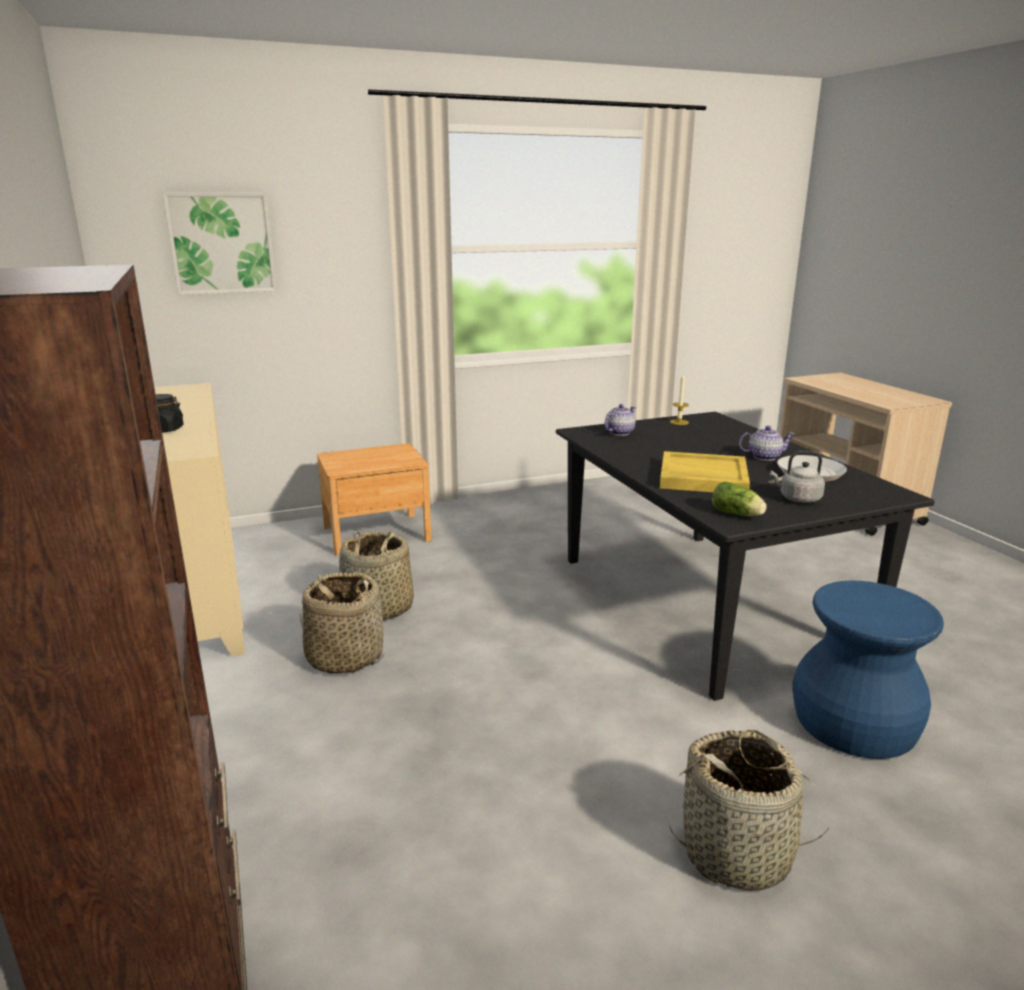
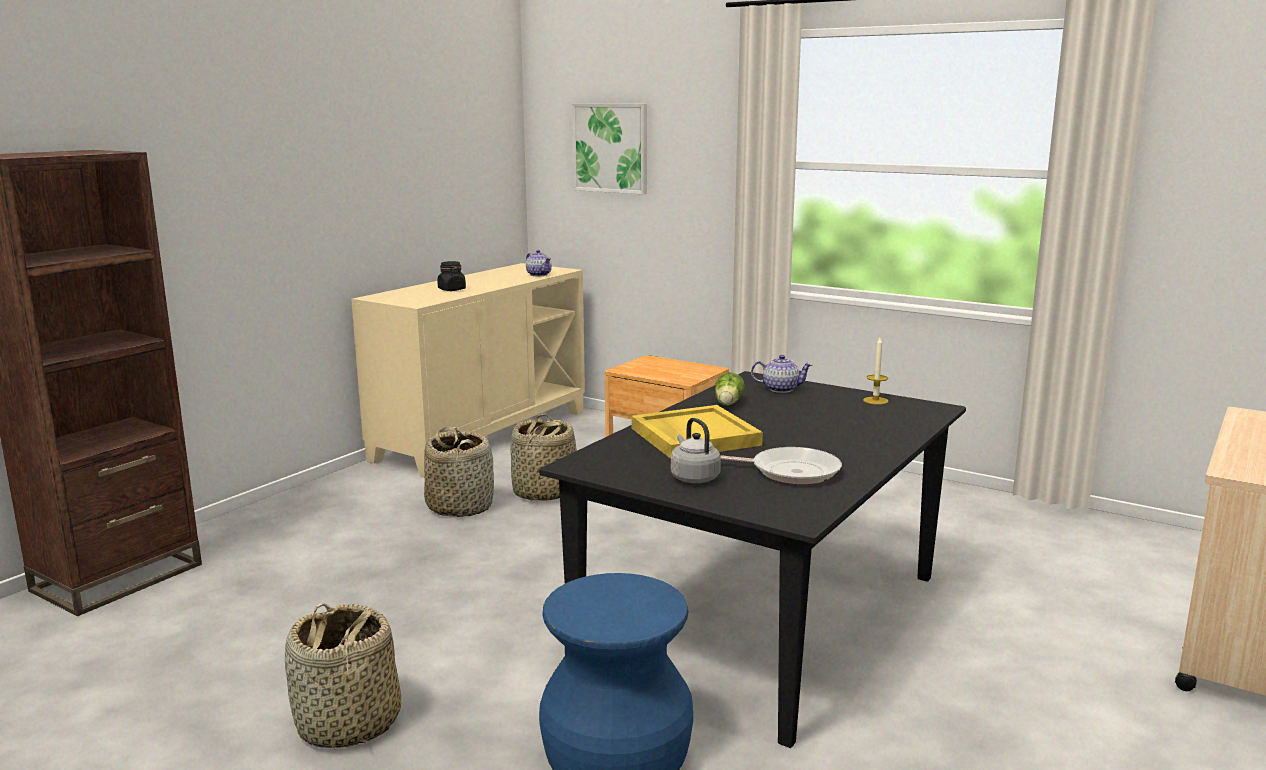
camera: 55 degrees right, 5 degrees down
(738, 514) = (604, 463): lettuce -> lettuce (728, 404)
(763, 457) = (818, 448): teapot -> teapot (539, 274)

